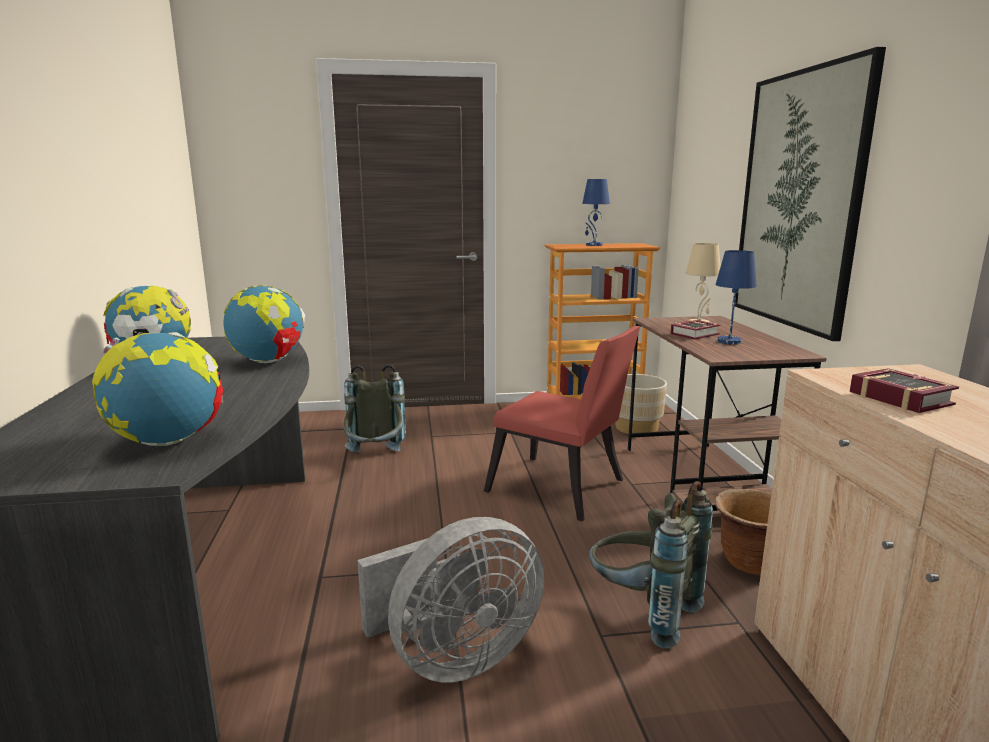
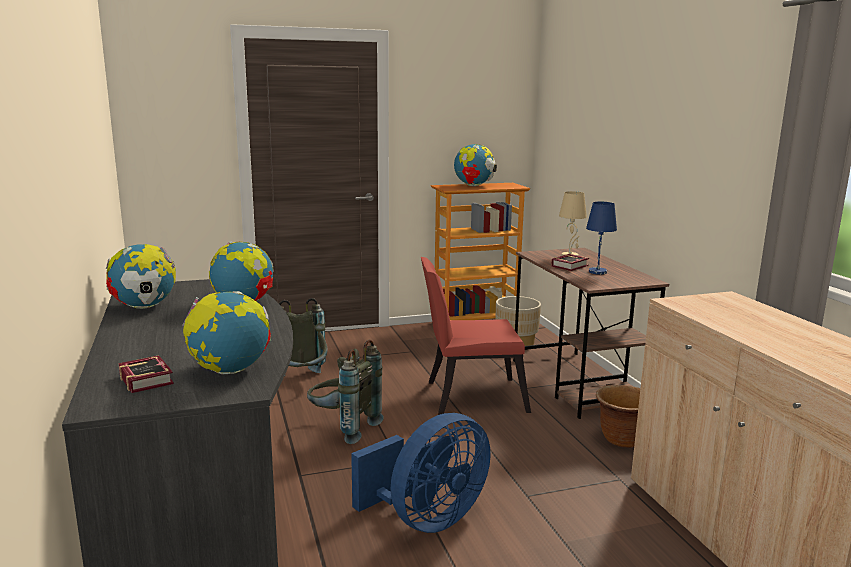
camera: 10 degrees left, 0 degrees up
(454, 658) = (427, 519): grey fan -> blue fan
(562, 490) = (469, 396): red chair -> red chair turned 150 degrees clockwise
(593, 245) = (473, 186): blue table lamp -> globe
(642, 612) = (552, 478): grey backpack -> grey backpack (343, 428)
(798, 201) = (644, 163): picture -> none
(898, 397) = (719, 316): book -> book (147, 378)

